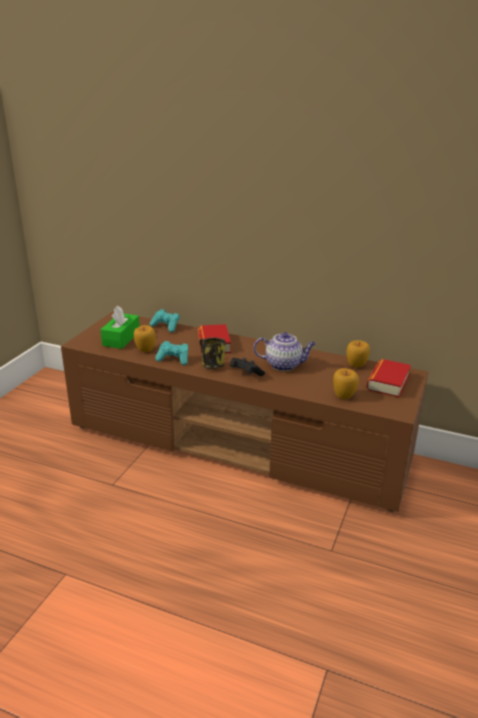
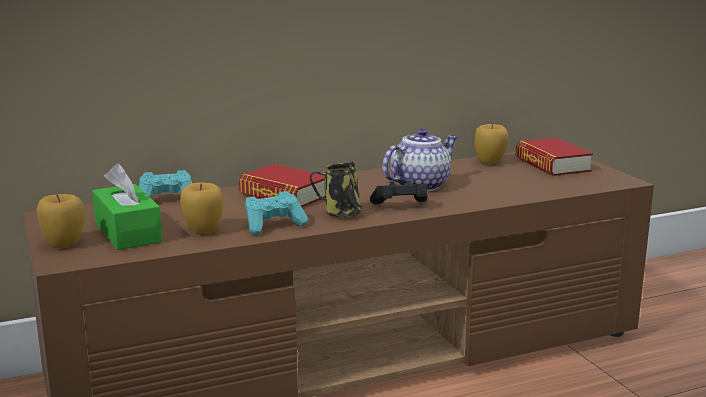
camera: 45 degrees left, 10 degrees down
(344, 396) = (546, 187): apple -> apple (64, 244)

